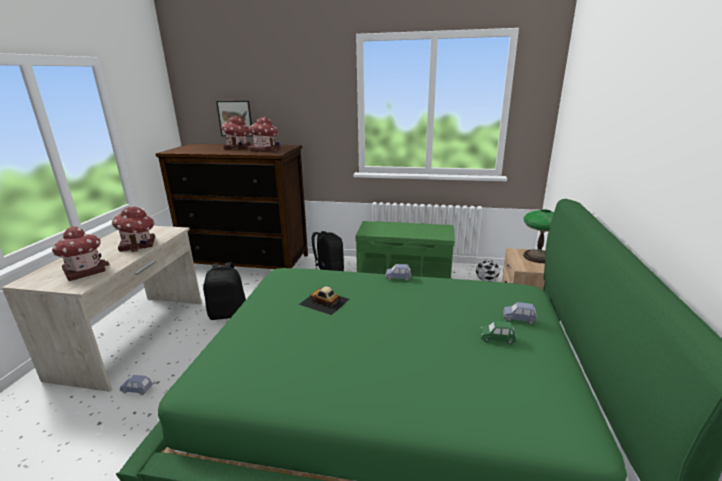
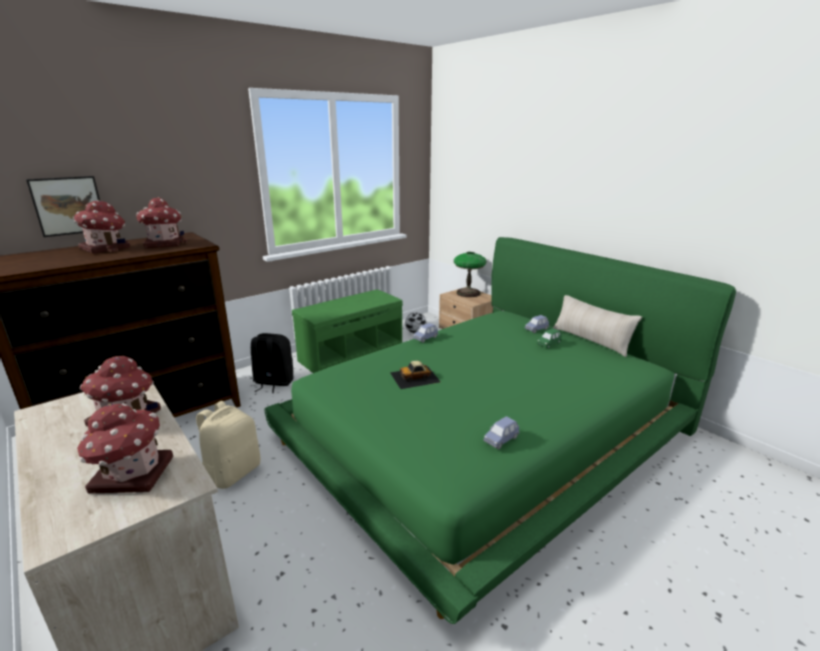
camera: 50 degrees left, 0 degrees up
(137, 389) = (272, 597): blue toy car -> blue toy car (501, 440)
(228, 314) = (233, 472): black backpack -> beige backpack
(565, 363) = (590, 340): none -> beige pillow

